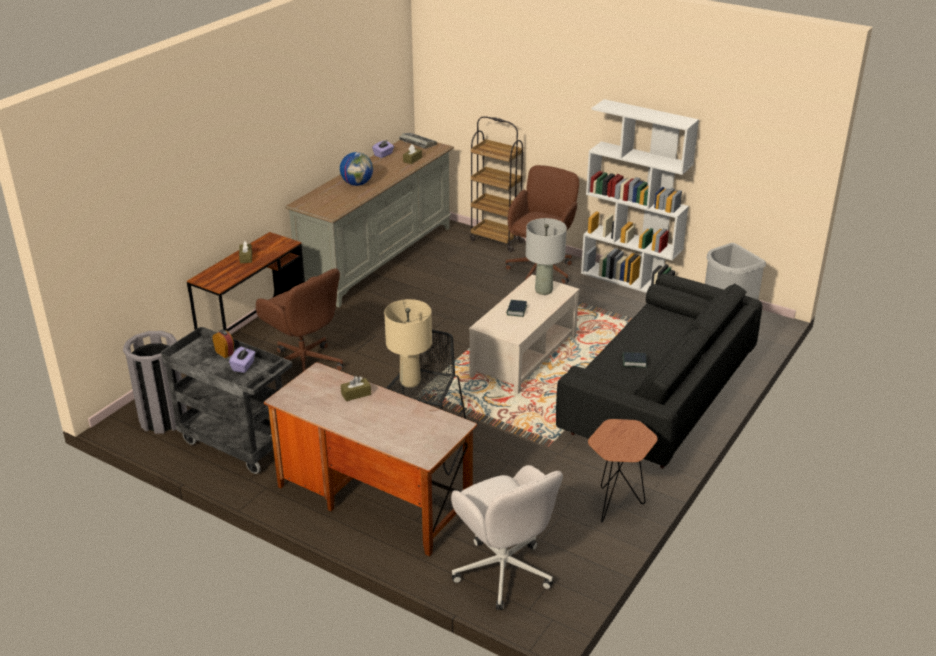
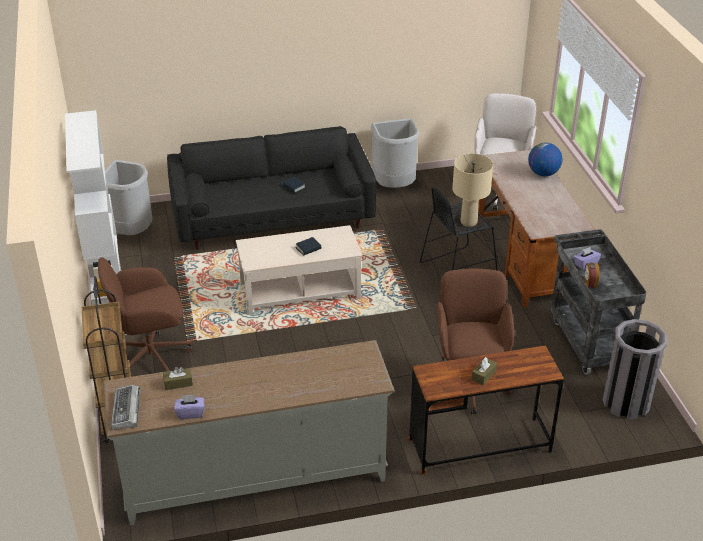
camera: 135 degrees left, 5 degrees up
(356, 394) = (529, 204): brown tissue box -> none
(357, 184) = (285, 379): globe -> globe (543, 173)
(543, 290) = (262, 252): grey table lamp -> none
(616, 503) = (394, 187): brown side table -> grey trash can

